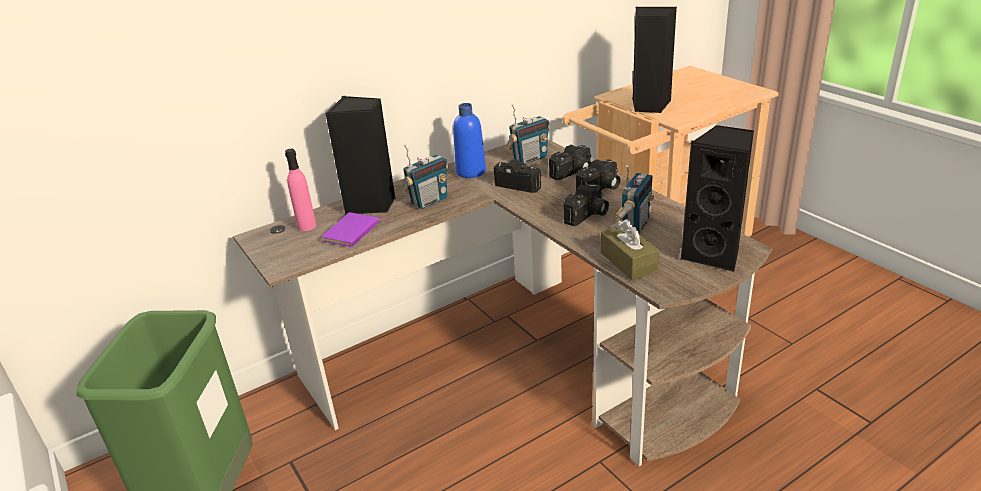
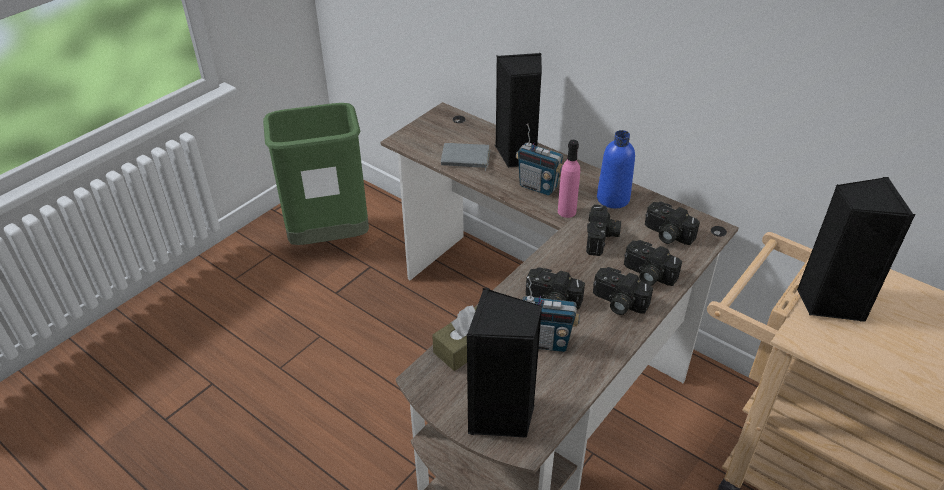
camera: 70 degrees right, 10 degrees up
(307, 226) = (468, 132): pink bottle -> pink bottle (566, 211)
(353, 233) = (465, 159): purple book -> grey book
(530, 159) = (666, 234): radio -> camera

